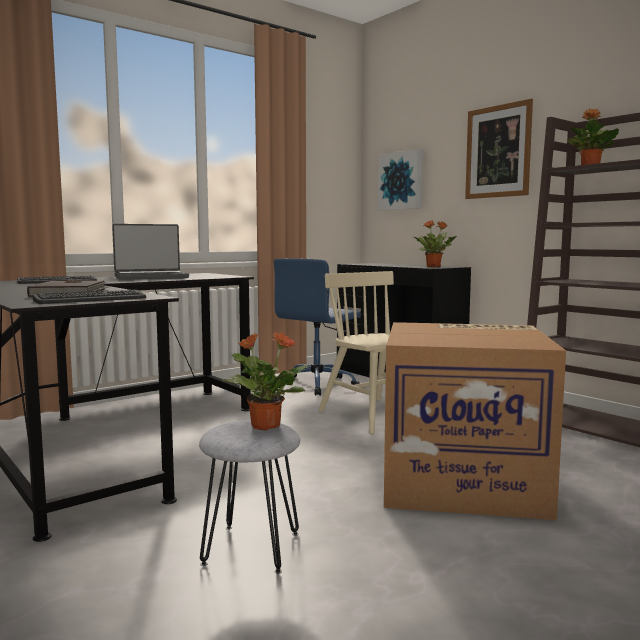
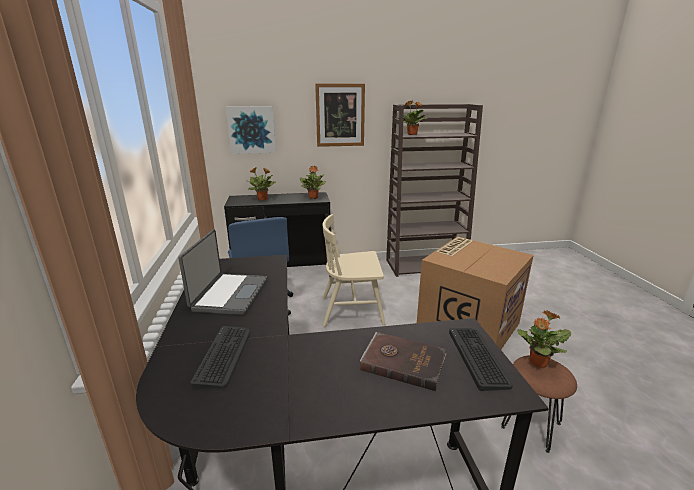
camera: 60 degrees left, 15 degrees up
(251, 548) = (531, 425): grey stool -> brown stool
(384, 264) = (263, 199): none -> potted plant

